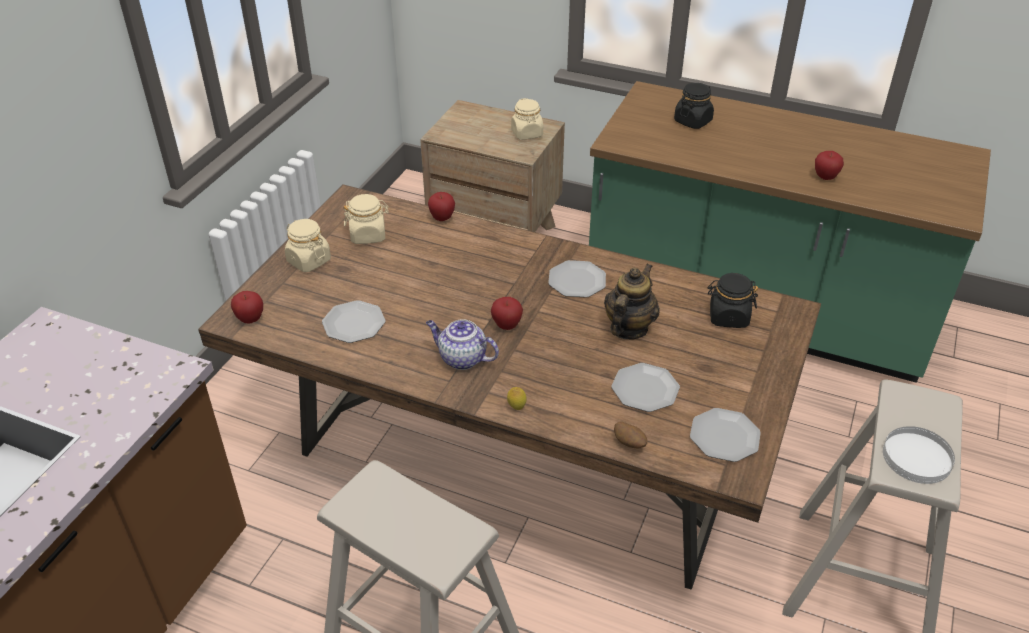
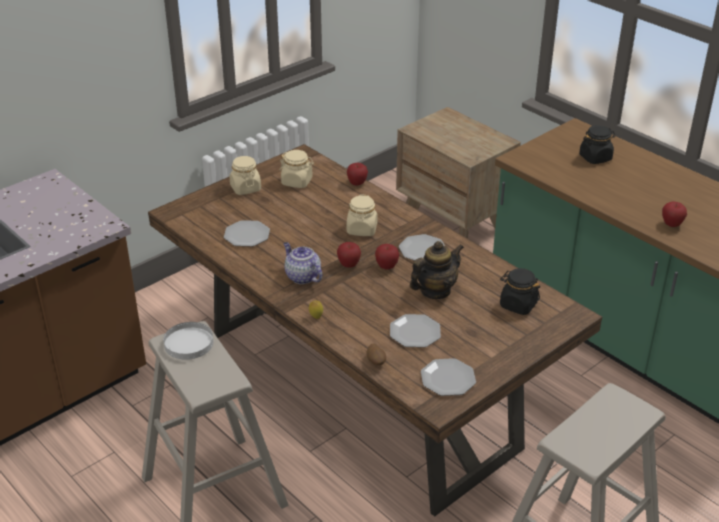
camera: 25 degrees right, 5 degrees down
(250, 319) = (183, 214): apple -> apple (386, 266)
(527, 133) = (483, 143): beige jar -> beige jar (362, 229)
(917, 457) = (588, 439): white plate -> white plate (189, 343)

